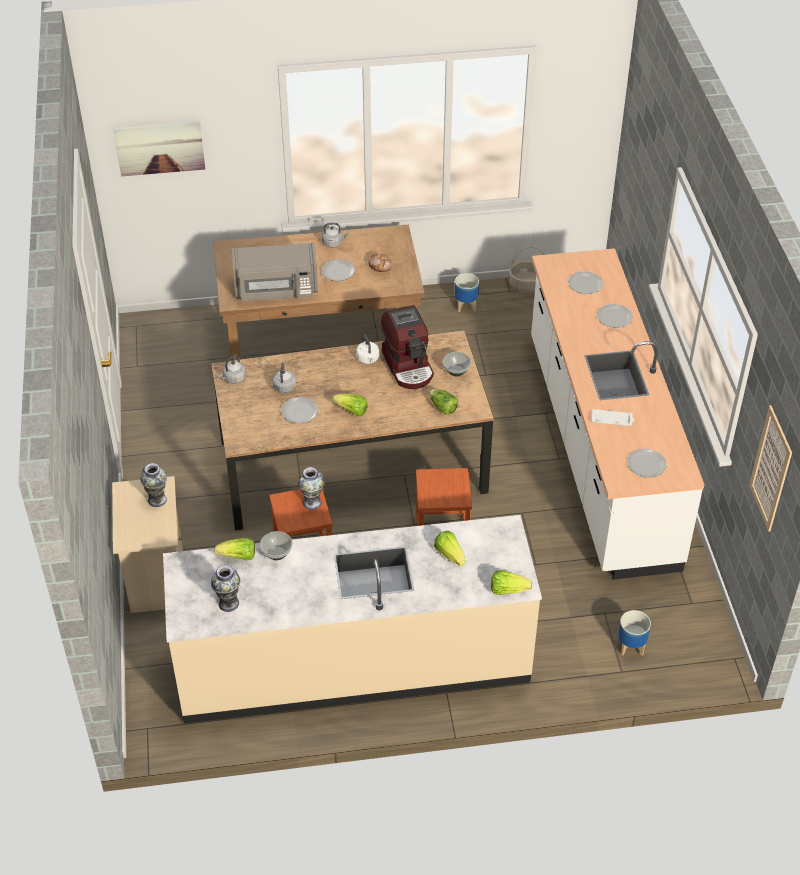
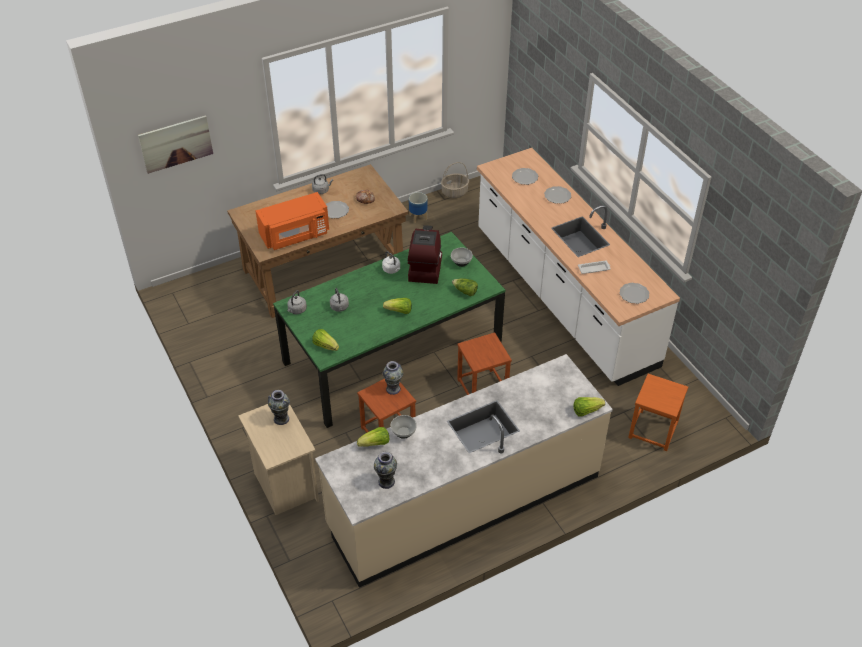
camera: 20 degrees left, 0 degrees up
(276, 289) = (295, 235): grey microwave -> orange microwave
(299, 411) = (360, 321): plate -> none
(353, 465) = (392, 355): brown dining table -> green dining table
(409, 366) = (425, 267): coffee machine -> coffee machine turned 135 degrees counterclockwise
(449, 554) = (531, 397): lettuce -> lettuce (325, 345)
(631, 647) = (653, 430): planter -> orange stool
(770, 469) = (745, 271): picture -> none

